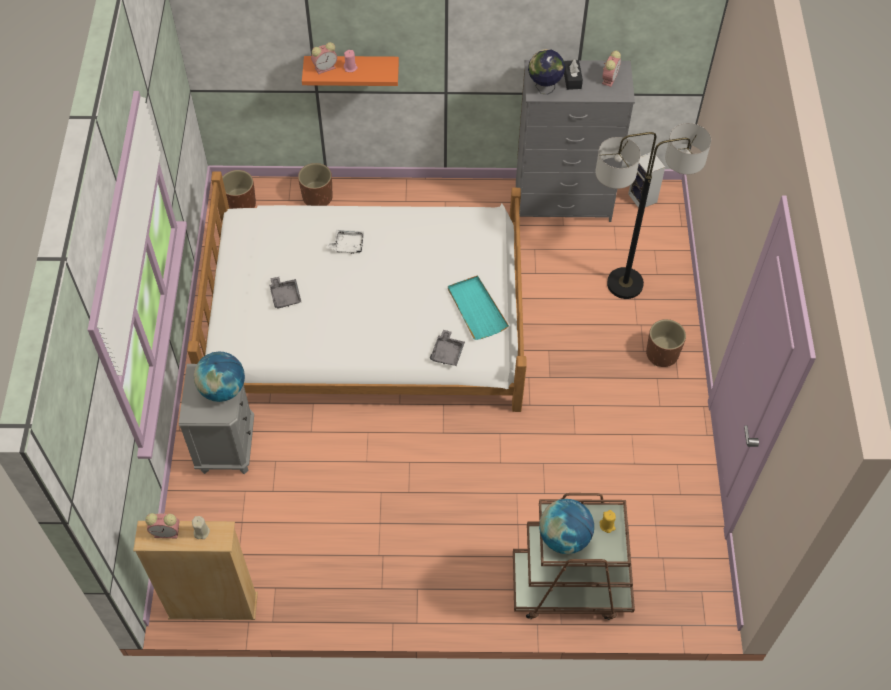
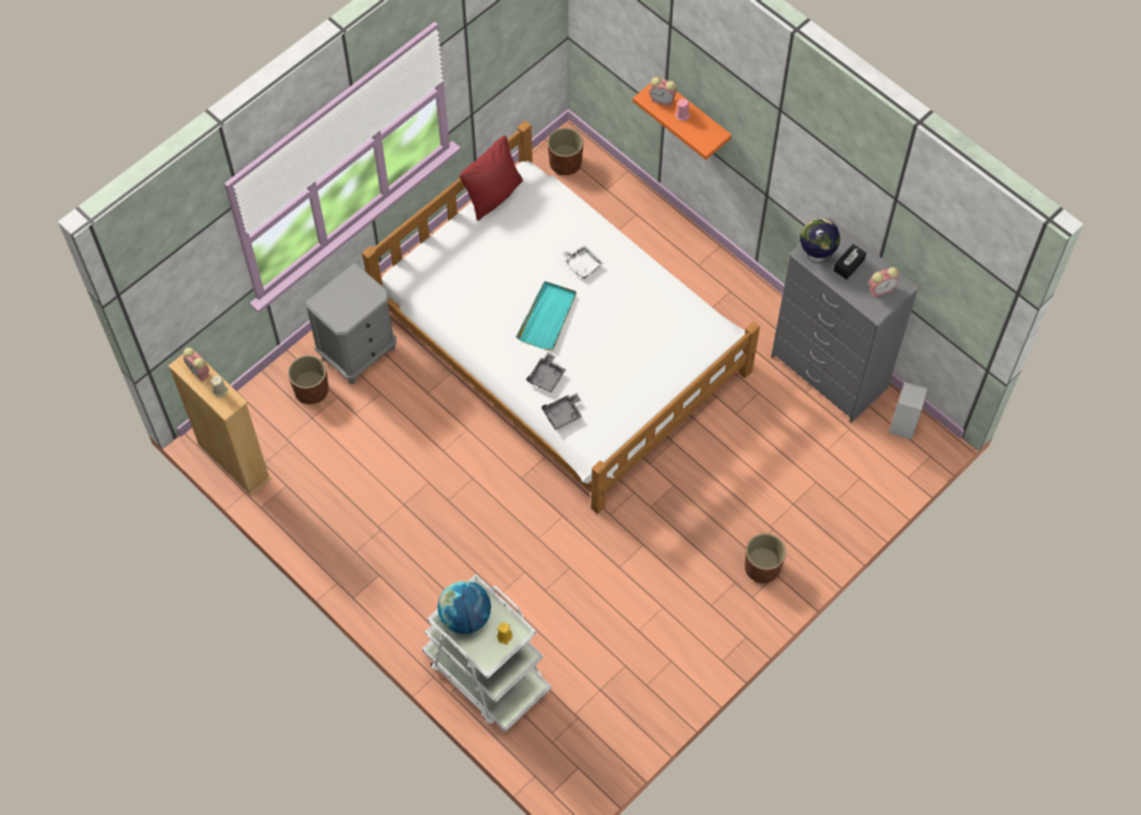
camera: 45 degrees right, 5 degrees up
(223, 389) = (358, 303): globe -> none
(230, 249) = (493, 195): none -> red pillow
(285, 296) = (493, 268): grey tray -> grey tray (546, 377)
(317, 197) = (630, 205): brown planter -> brown planter (311, 390)
(476, 309) = (623, 399): turquoise tray -> turquoise tray (547, 317)
(570, 586) = (486, 674): brown cart -> white cart
(625, 284) = (800, 485): floor lamp -> none

